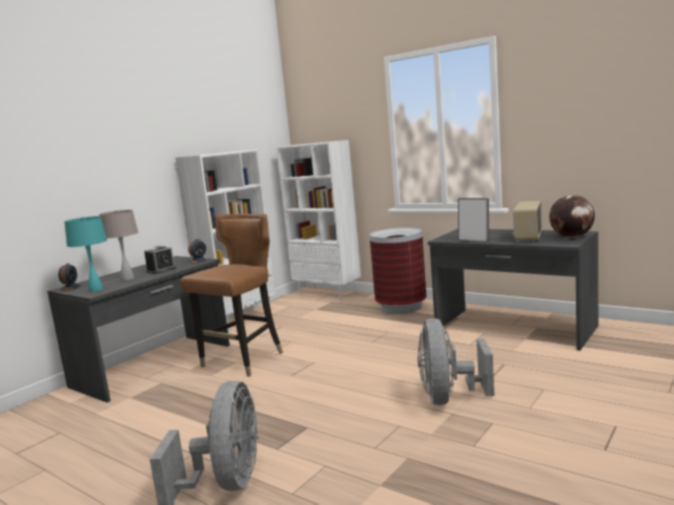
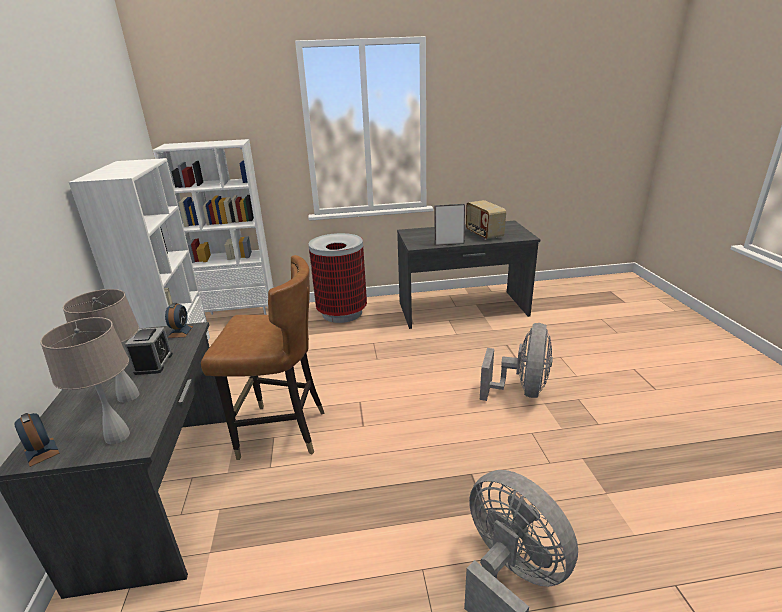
camera: 45 degrees left, 15 degrees up
(95, 290) = (117, 436): turquoise table lamp -> beige table lamp
(243, 361) = (281, 432): brown chair -> brown chair turned 105 degrees clockwise
(449, 398) = (521, 390): grey fan -> grey fan turned 120 degrees counterclockwise
(572, 237) = (512, 229): globe -> none

